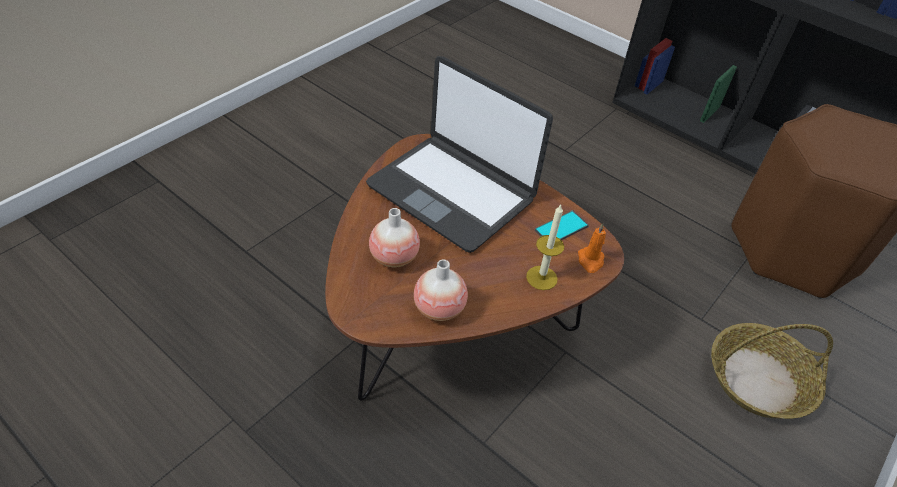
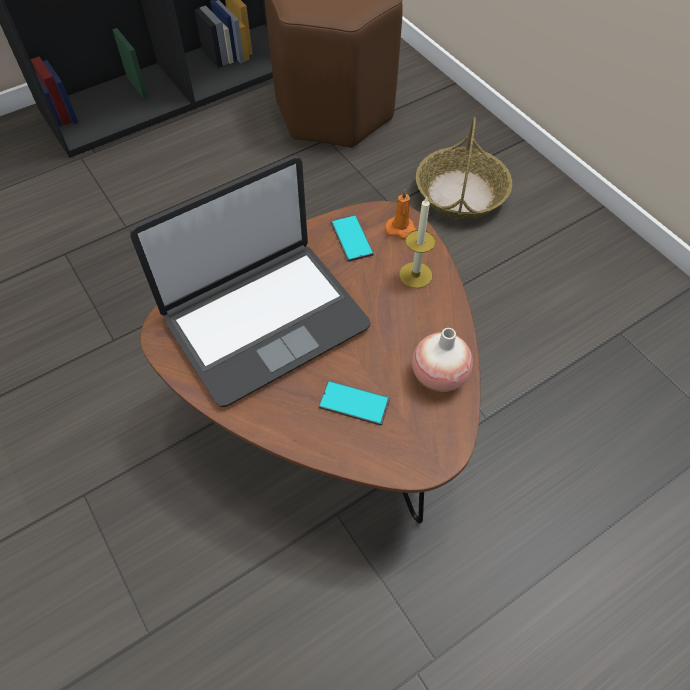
camera: 70 degrees left, 10 degrees up
(394, 257) = (354, 403): vase -> phone

